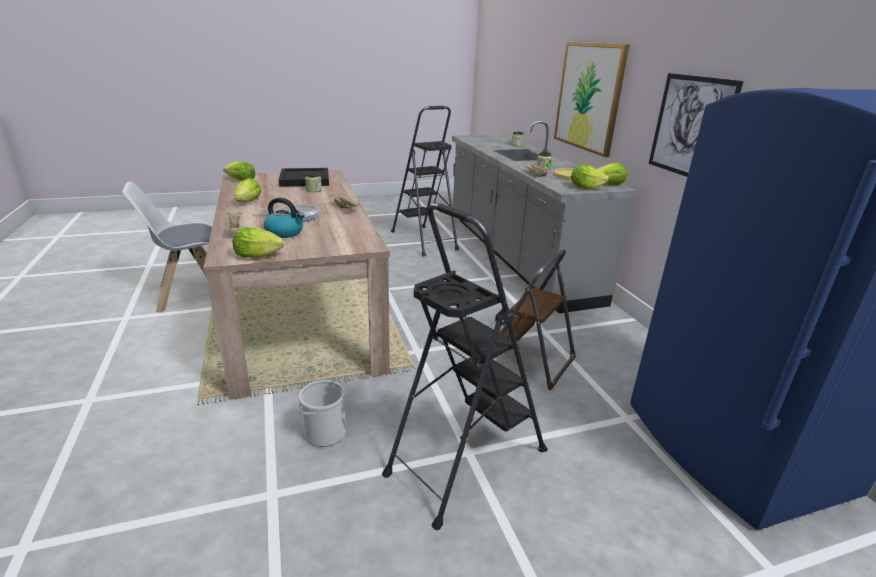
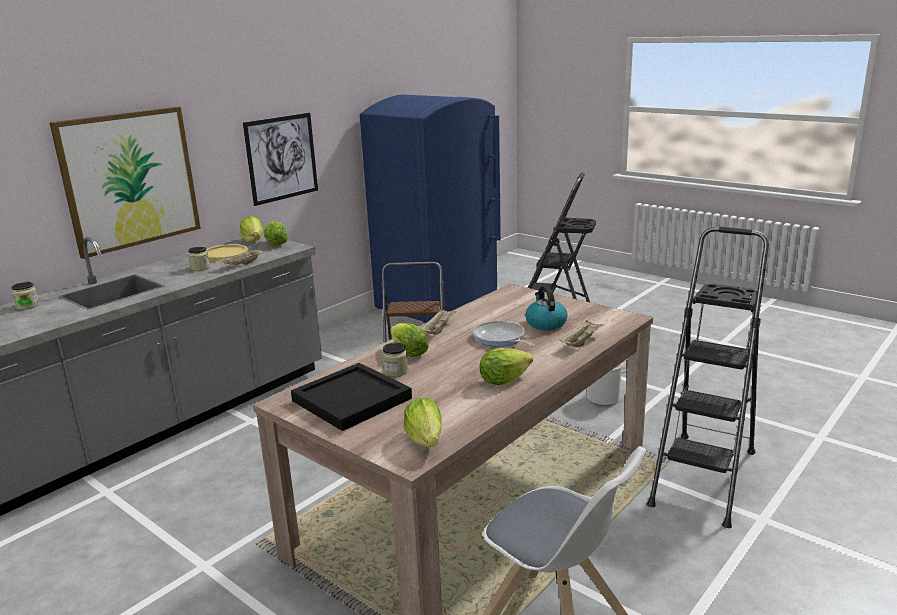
camera: 120 degrees left, 5 degrees down
(257, 255) = (602, 311): lettuce -> lettuce (409, 353)
(424, 240) = (130, 518): step ladder -> step ladder (704, 476)

